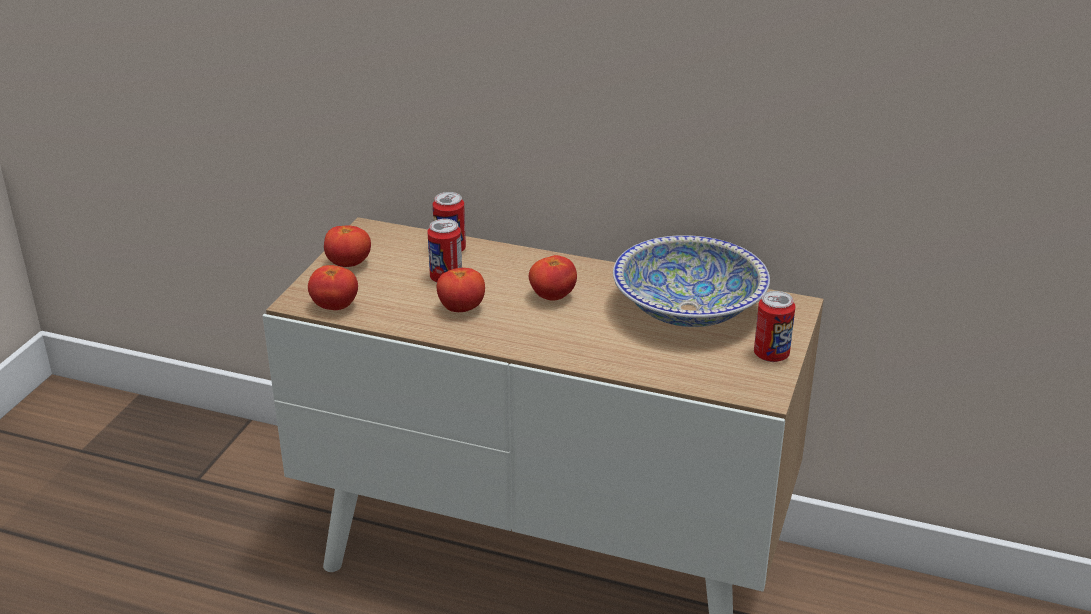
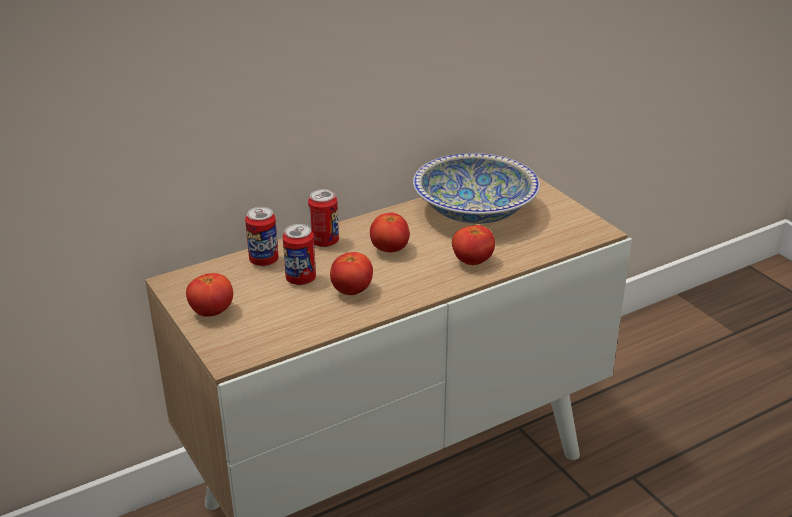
camera: 50 degrees left, 0 degrees up
(335, 306) = (264, 344): tomato -> tomato (472, 262)
(771, 355) = (561, 209): can -> can (324, 242)

